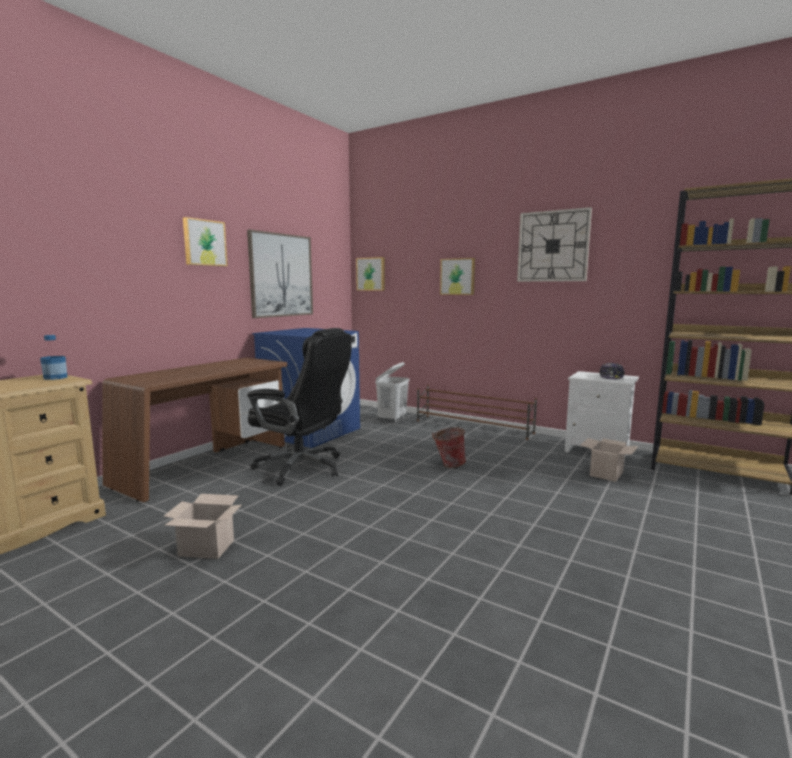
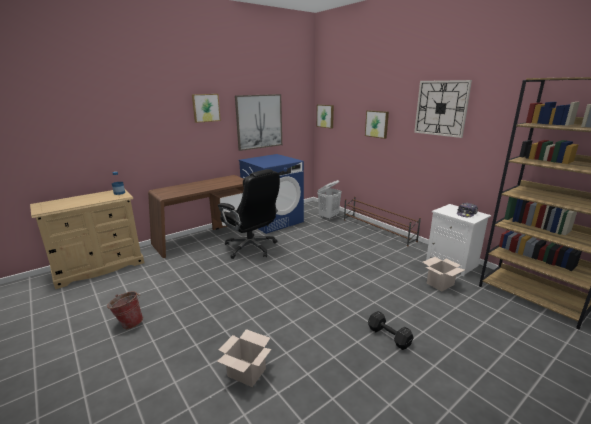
camera: 20 degrees right, 10 degrees up
(205, 548) = (175, 291): cardboard box -> cardboard box (245, 372)
(448, 465) = (337, 259): bucket -> bucket (129, 323)
(607, 545) = (389, 337): none -> black dumbbell

